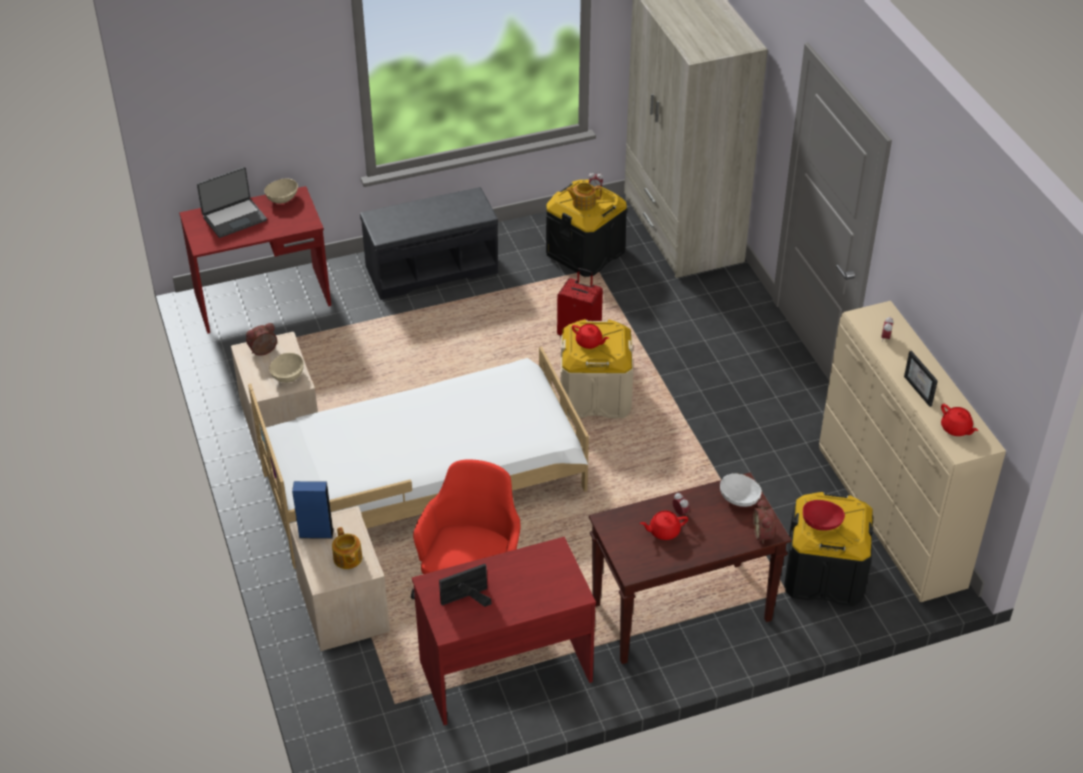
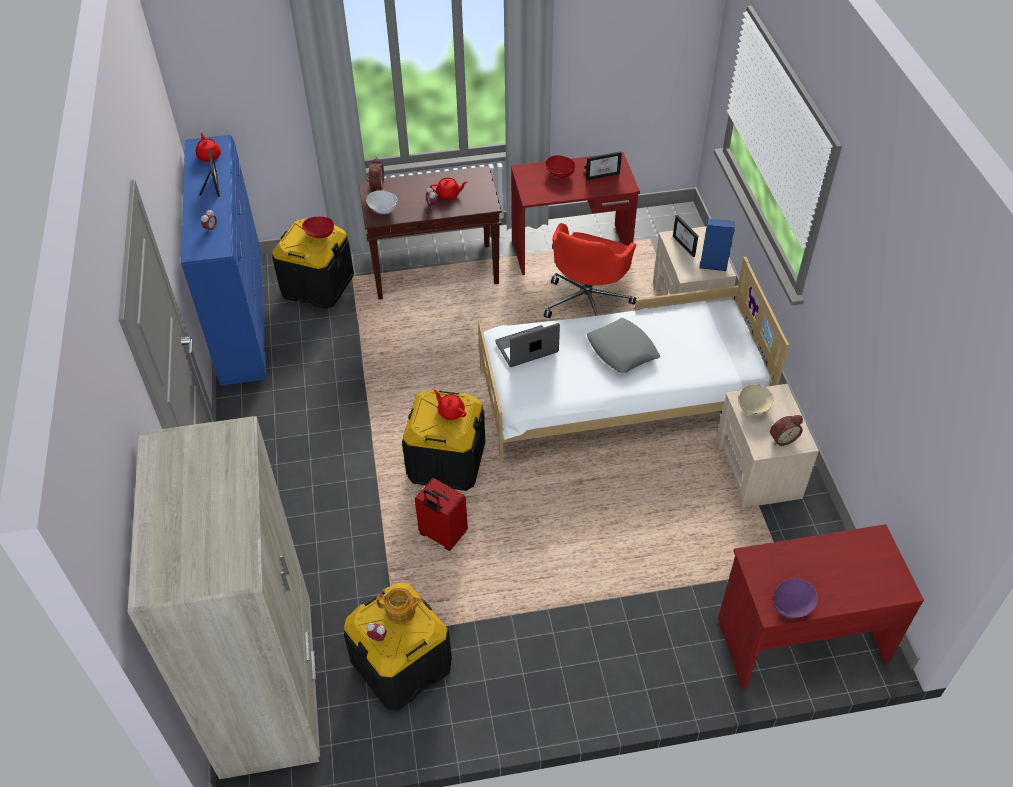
camera: 170 degrees left, 5 degrees up
(234, 218) = (848, 579): laptop -> laptop (527, 349)
(282, 198) = (792, 606): beige bowl -> purple bowl
(347, 559) = (687, 245): teapot -> picture frame
(423, 433) = (622, 350): none -> grey pillow
(432, 268) = (595, 663): grey bench -> none
(524, 593) = (559, 174): none -> red bowl
(595, 395) = (446, 461): beige storage box -> black storage box
(889, 519) = (244, 318): beige dresser -> blue dresser

